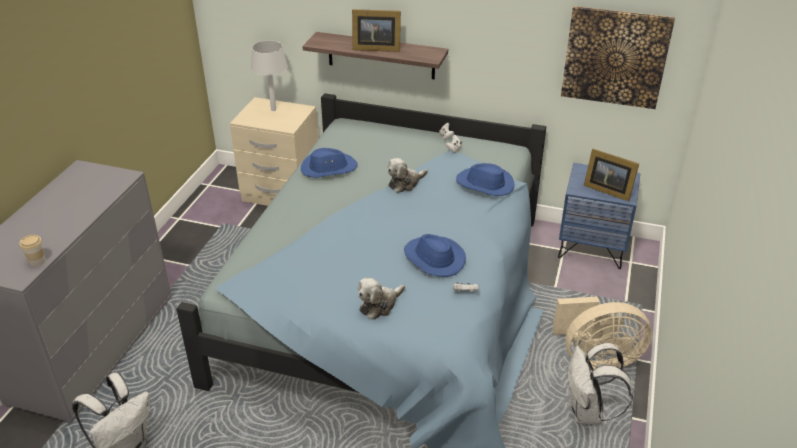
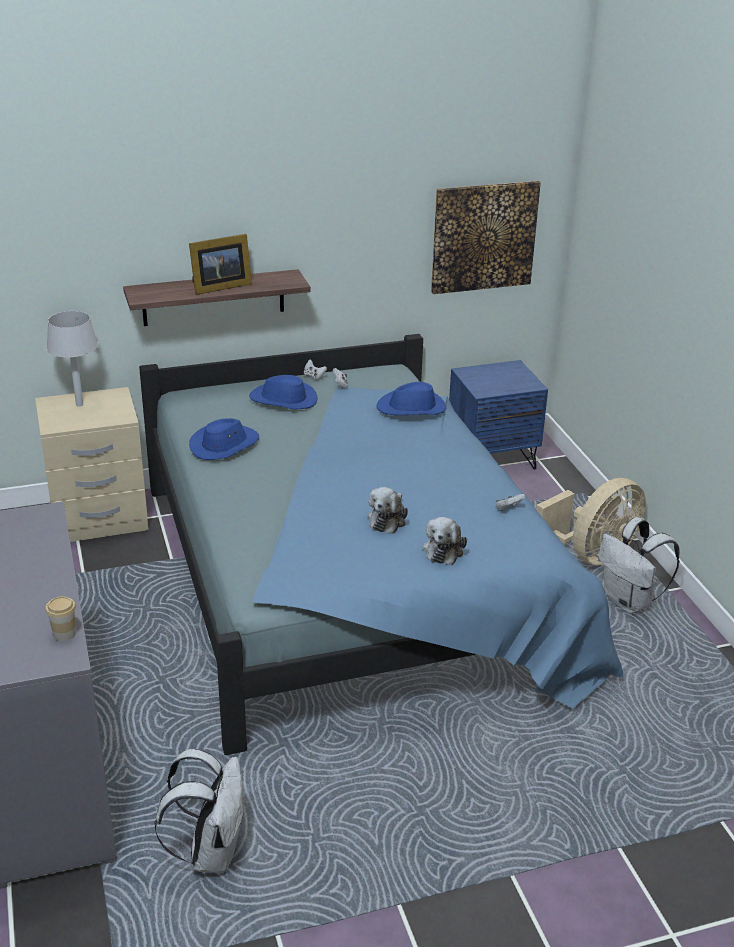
camera: 35 degrees left, 5 degrees down
(405, 183) = (329, 433): plush toy -> plush toy (387, 519)
(433, 258) = (444, 490): blue hat -> blue hat (283, 400)
(607, 189) = (508, 383): picture frame -> none

